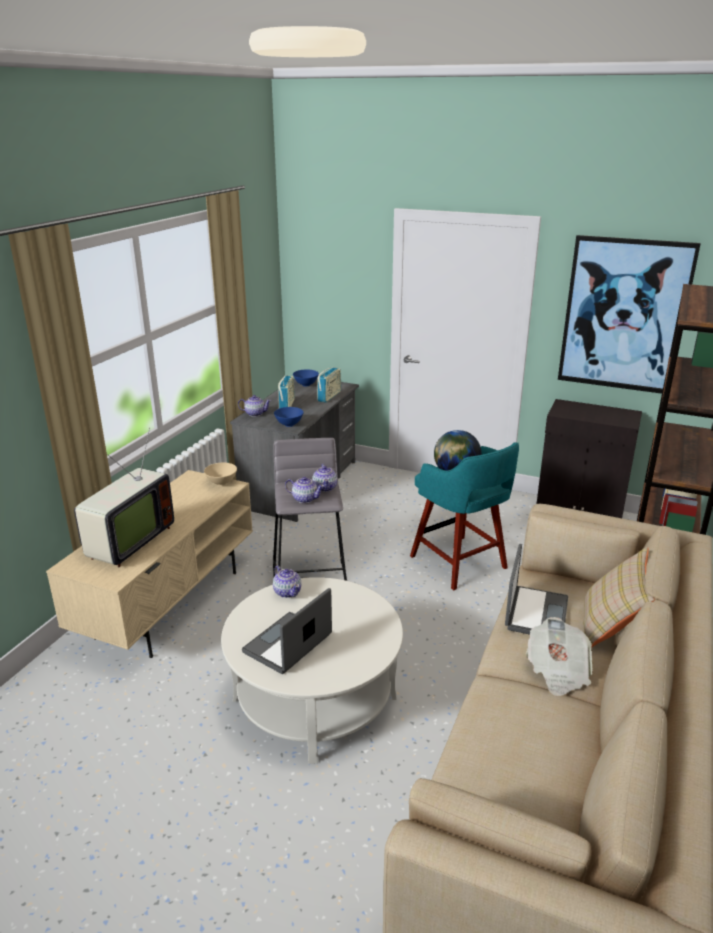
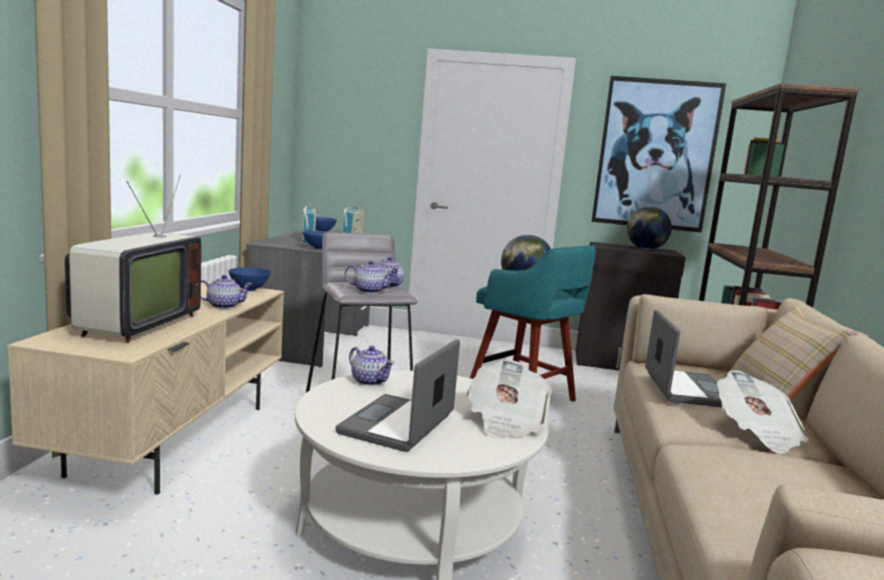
camera: 15 degrees left, 15 degrees down
(221, 483) = (248, 289): beige bowl -> blue bowl
(255, 413) = (274, 241): teapot -> teapot (223, 306)
(368, 643) = (506, 421): none -> newspaper
(605, 413) = (645, 249): none -> globe

